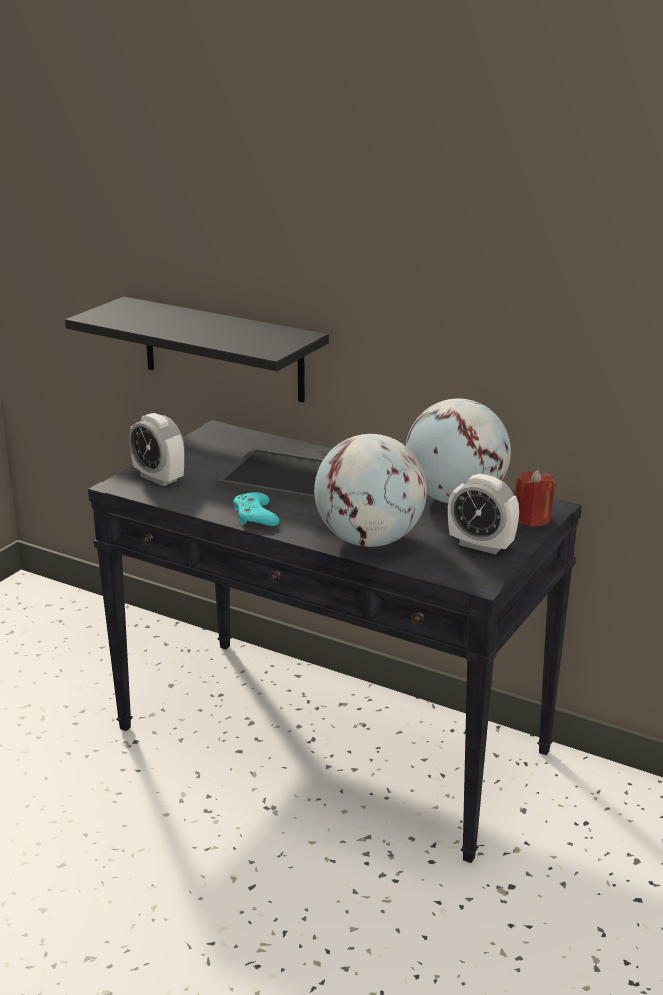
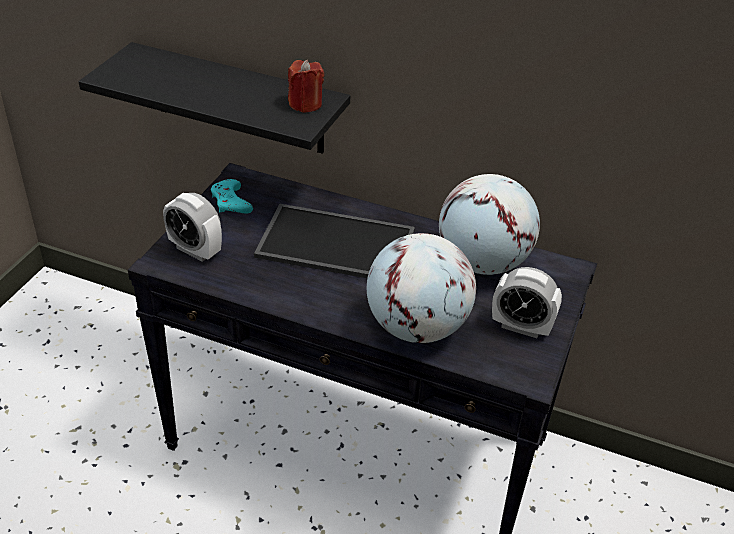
camera: 10 degrees left, 15 degrees up
(255, 515) = (300, 299): turquoise game controller -> turquoise game controller (231, 202)
(532, 519) = (559, 286): red candle -> red candle (305, 104)

